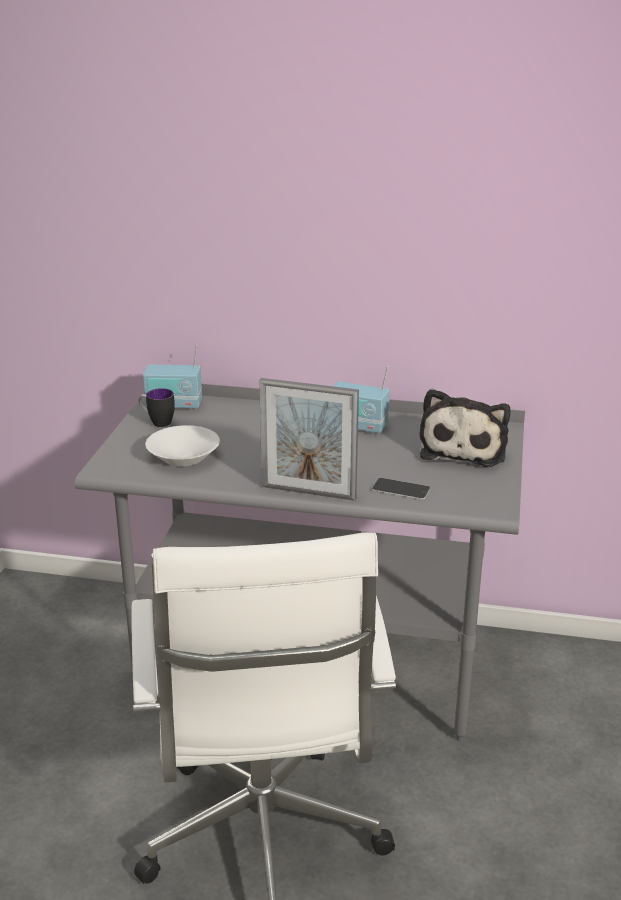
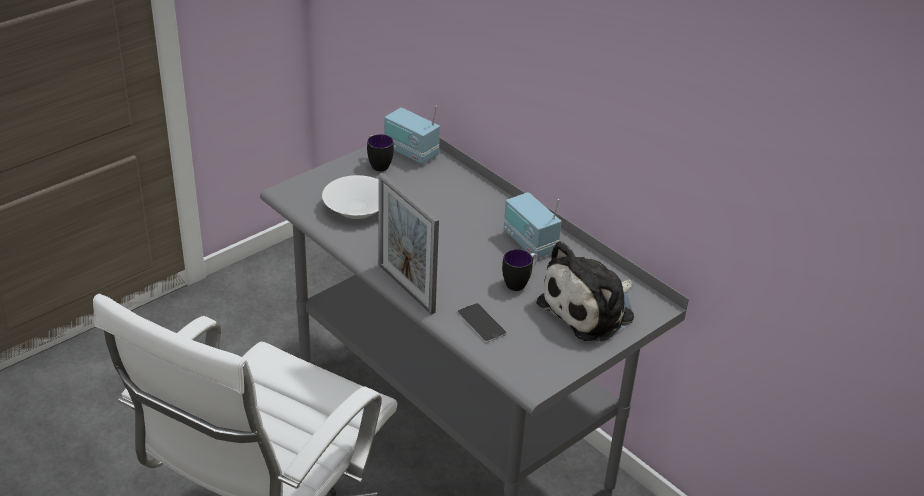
camera: 35 degrees right, 10 degrees up
(389, 453) = (519, 283): none -> mug

